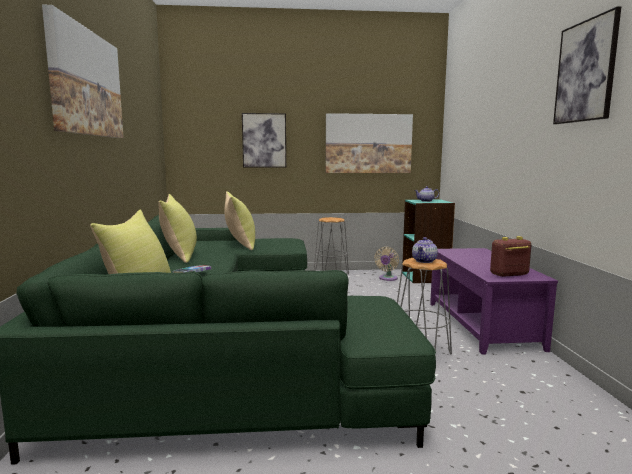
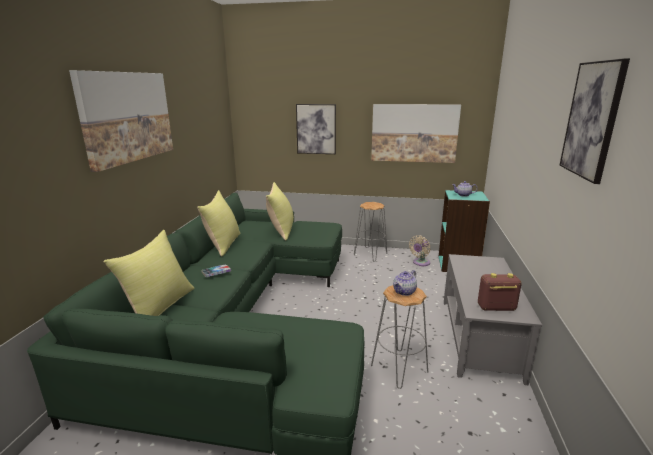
camera: 15 degrees right, 10 degrees up
(481, 324) = (479, 337): purple coffee table -> grey coffee table

